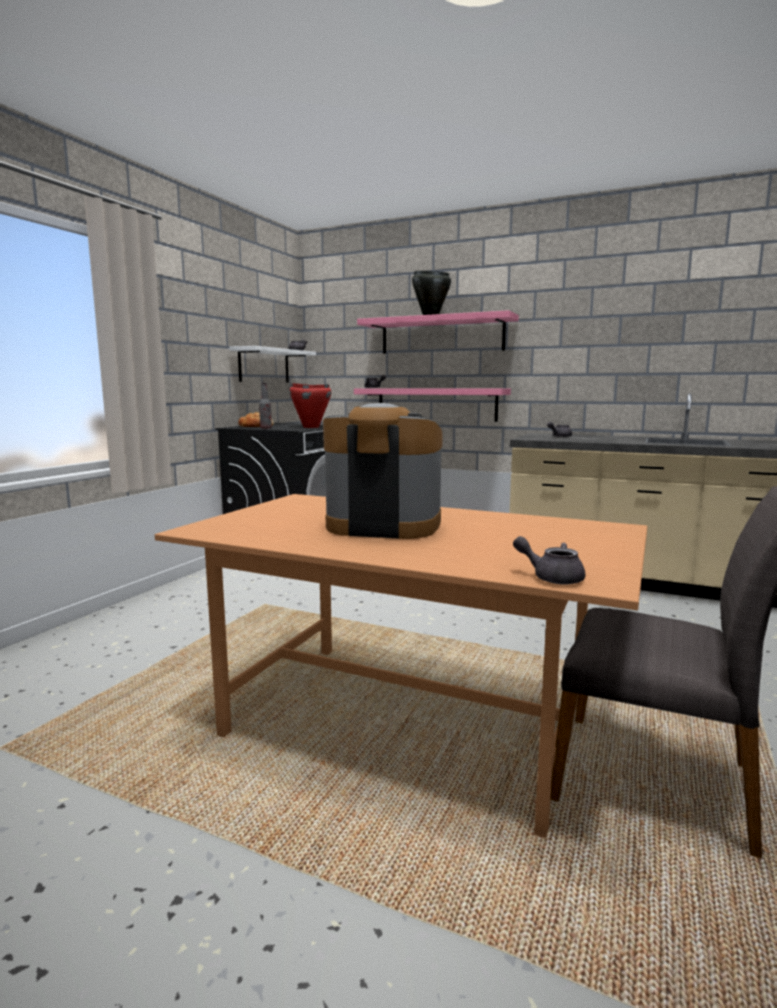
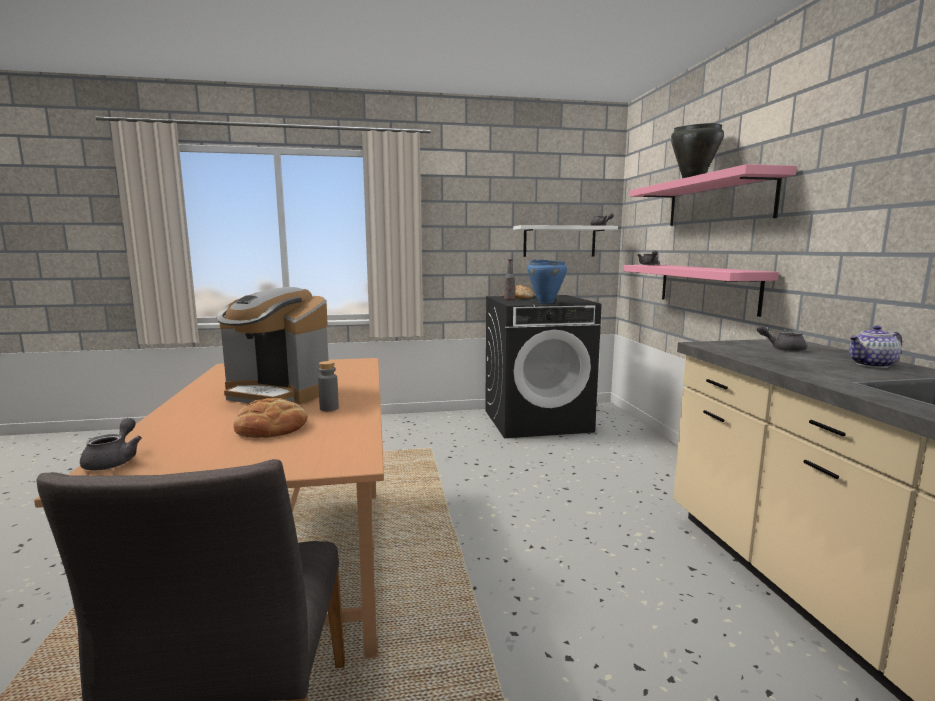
camera: 55 degrees right, 0 degrees up
(311, 427) = (546, 302): red cooking pot -> blue cooking pot
(383, 526) = (278, 393): coffee machine -> coffee machine turned 135 degrees clockwise
(469, 519) = (329, 408): none -> grey bottle
(505, 535) = (271, 427): none -> bread
(613, 437) = (872, 365): none -> teapot

